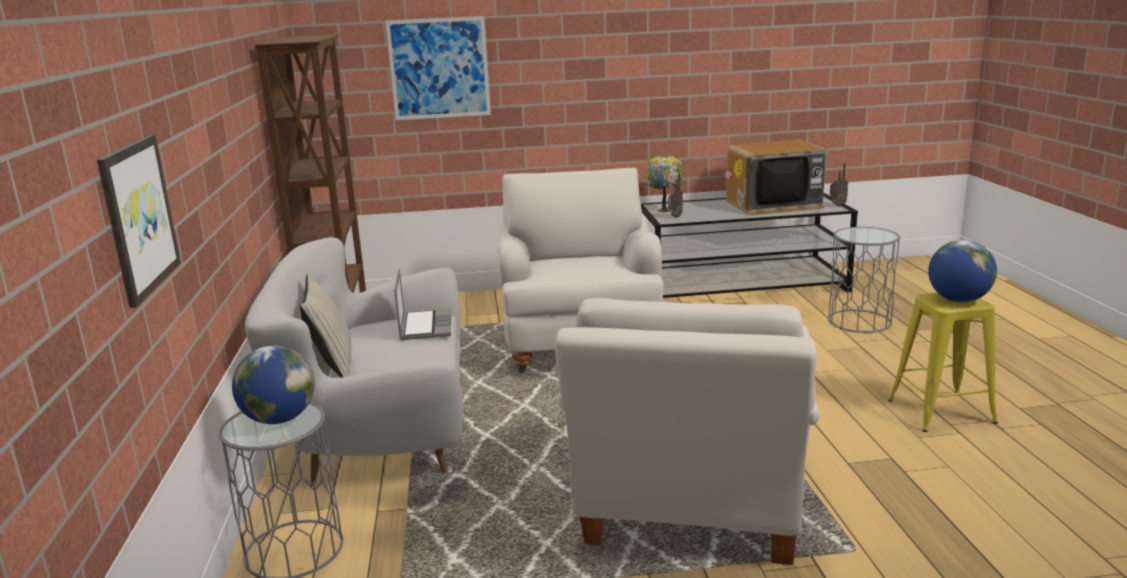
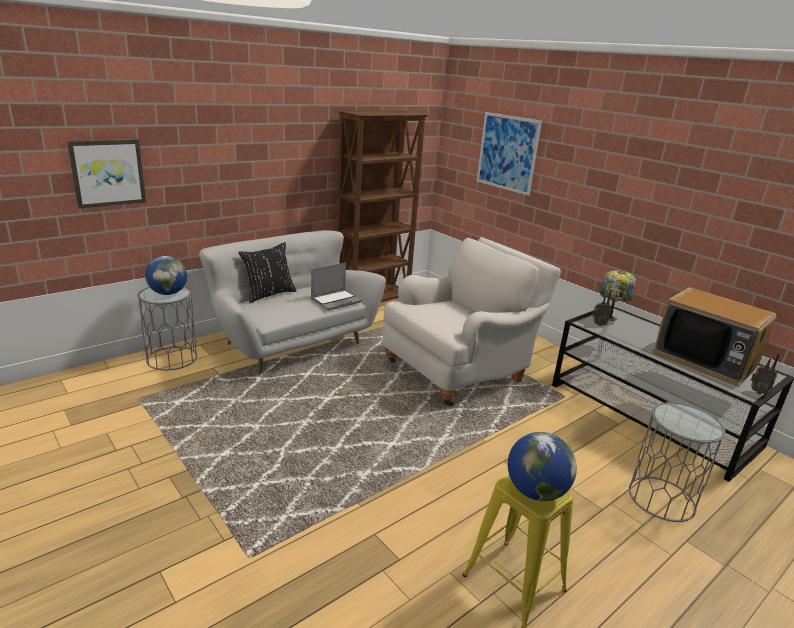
camera: 55 degrees right, 5 degrees up
(332, 367) = (268, 294): beige pillow -> black pillow
(689, 507) = (268, 468): white armchair -> none

